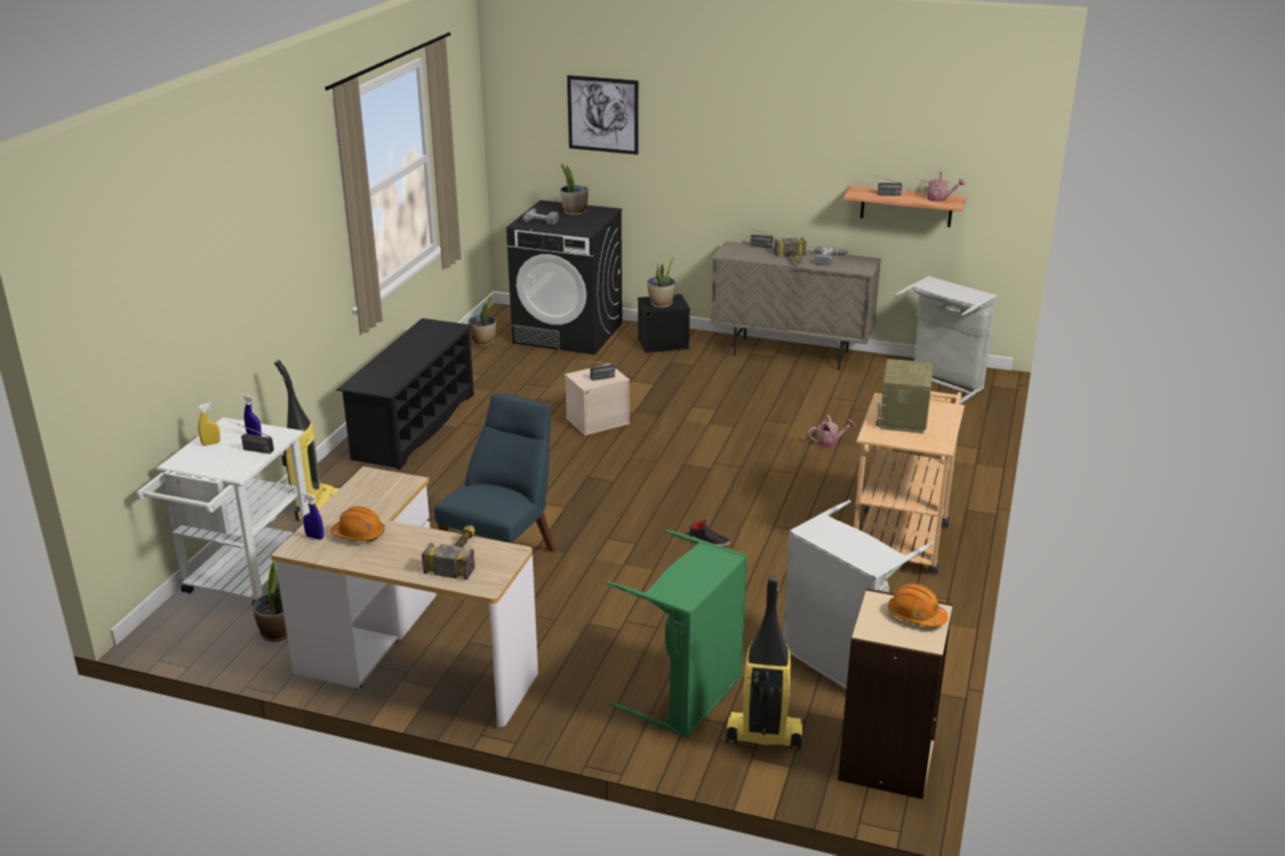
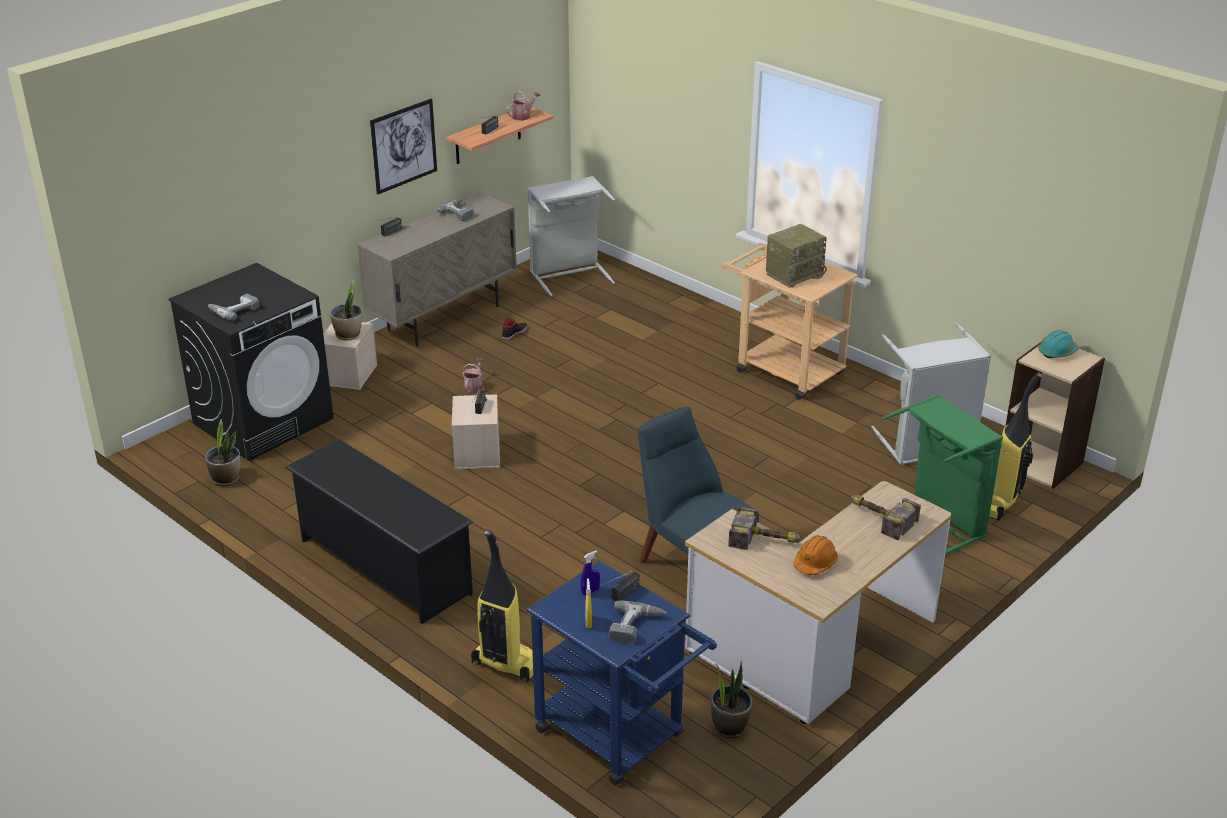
camera: 65 degrees left, 5 degrees up
(211, 464) = (636, 627): none -> power drill
(243, 580) = (619, 738): white cart -> blue cart
(314, 537) = (805, 588): blue spray bottle -> none
(574, 213) = (236, 289): potted plant -> none
(603, 114) = (218, 170): picture -> picture (404, 146)
(663, 343) = (349, 374): black storage box -> beige storage box
(709, 542) = (733, 454): black shoe -> black shoe (514, 333)
(793, 260) = (442, 227): hammer -> hammer (766, 540)
(830, 442) = (620, 351): watering can -> watering can (474, 386)
(904, 419) = (794, 274): radio -> radio turned 75 degrees counterclockwise
(916, 616) = (1057, 352): orange hard hat -> turquoise hard hat

